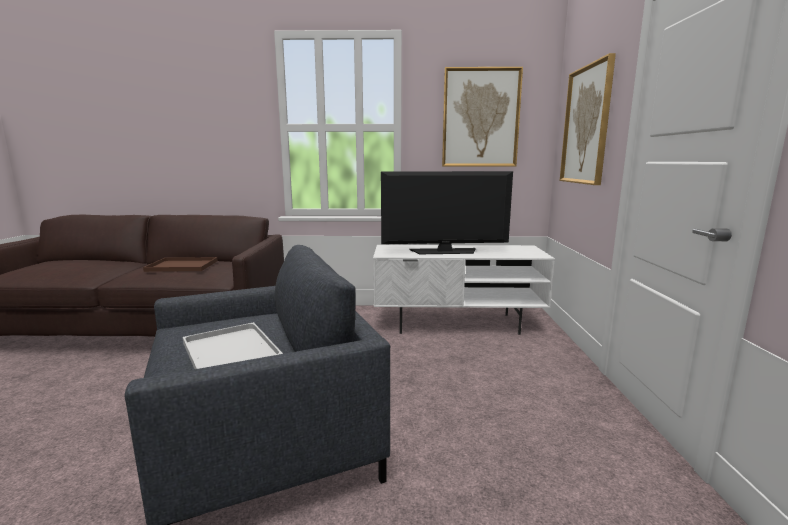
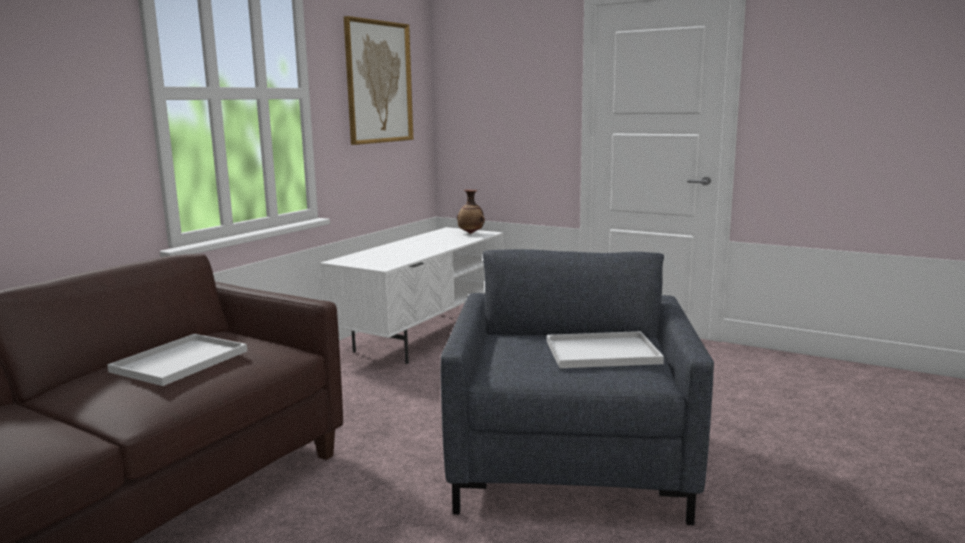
camera: 60 degrees left, 0 degrees up
(184, 266) = (181, 360): brown tray -> white tray
(444, 251) = (414, 249): television -> none
(527, 252) = (471, 233): none -> vase
(586, 125) = (505, 97): picture -> none

